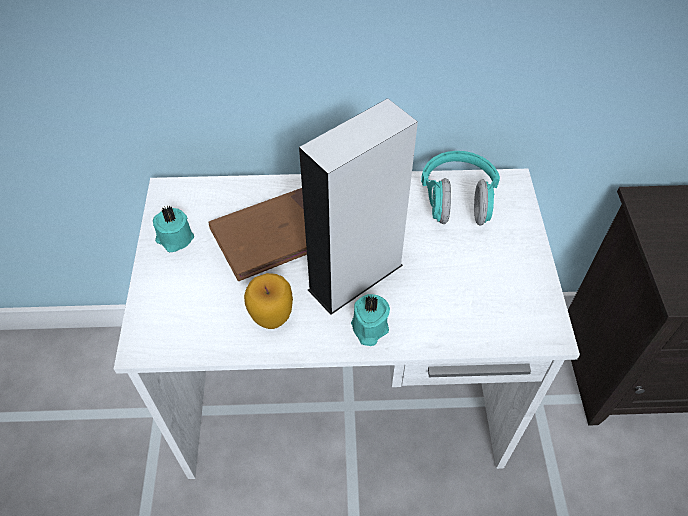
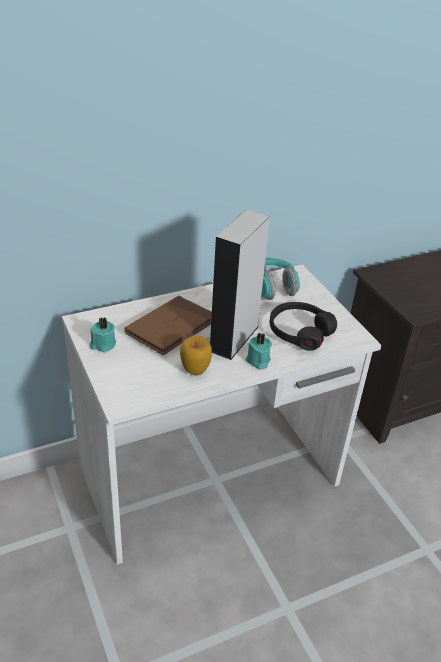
camera: 25 degrees left, 15 degrees down
(458, 293) = (299, 332): none -> black headphones

